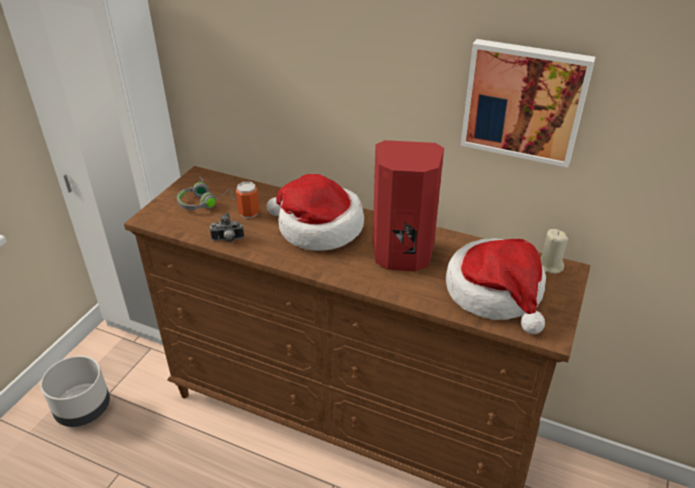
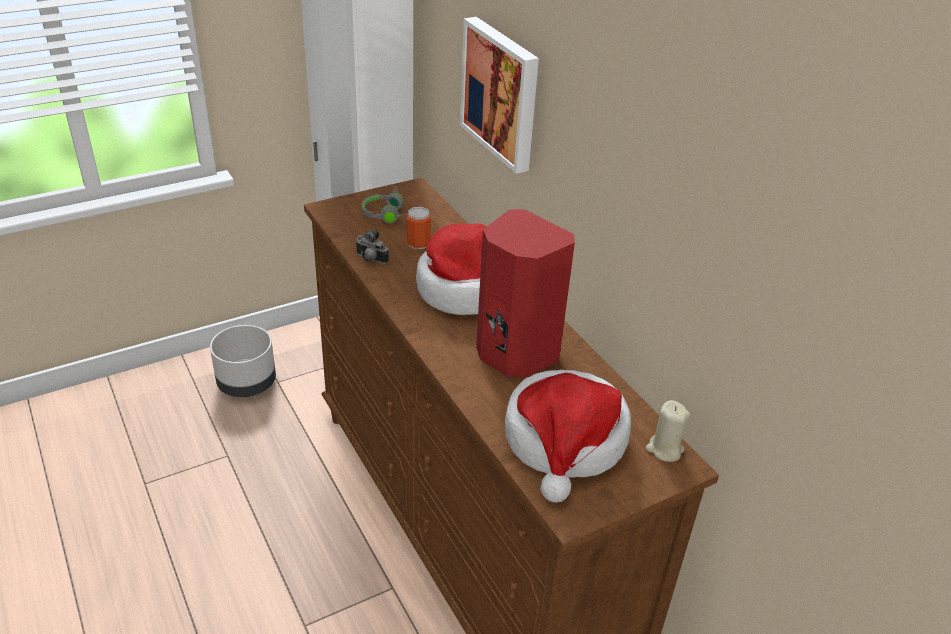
camera: 35 degrees right, 0 degrees up
(524, 101) = (685, 222): picture -> picture (502, 93)

